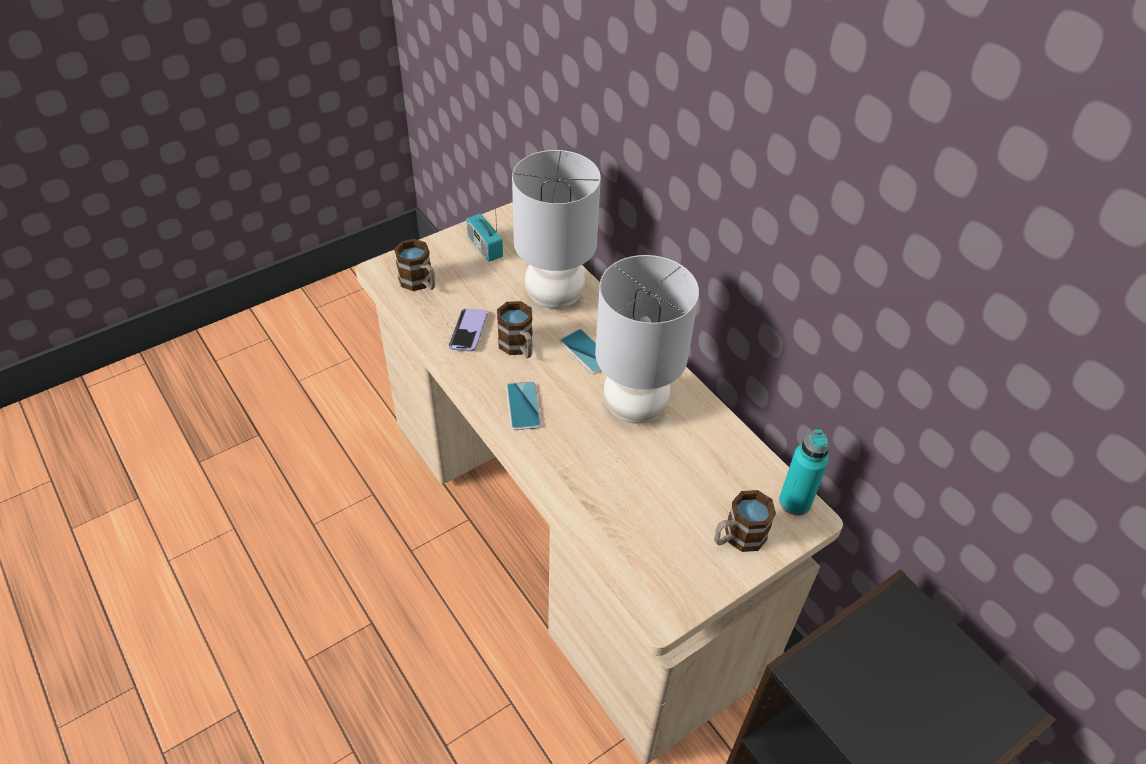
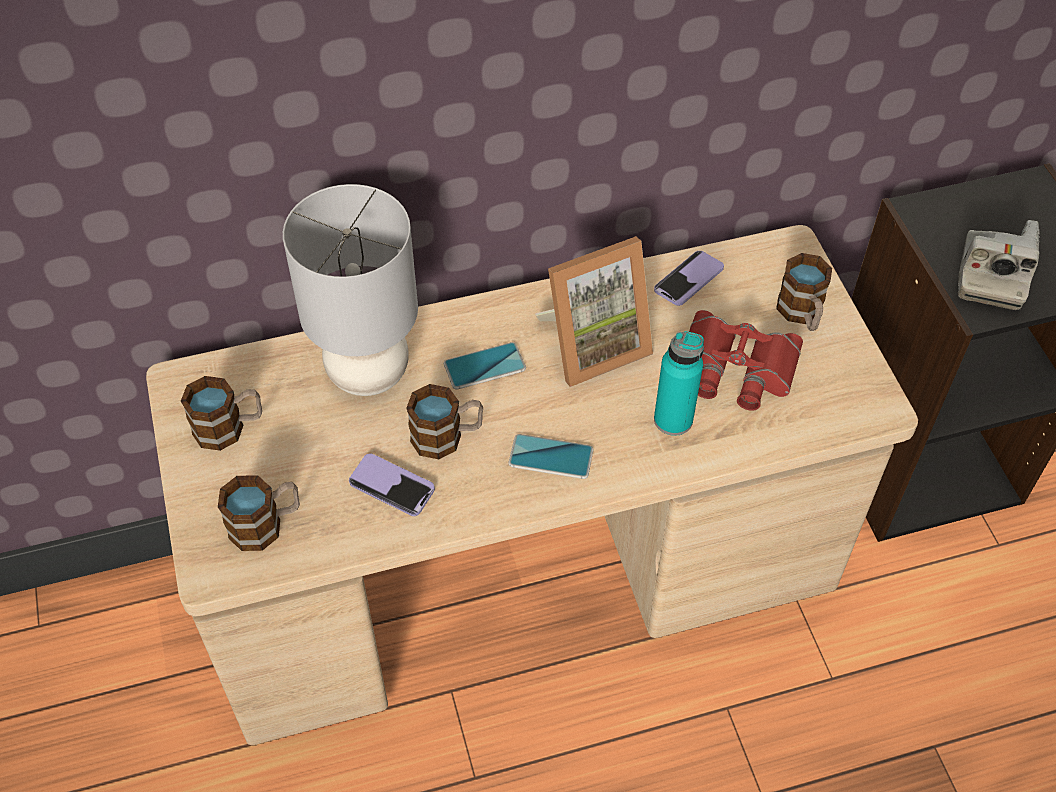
camera: 70 degrees left, 5 degrees up
(484, 247) = (229, 427): radio -> mug
(636, 406) = (592, 344): grey table lamp -> picture frame
(654, 501) = (735, 369): none -> red binoculars
(732, 452) = (688, 280): none -> phone
(795, 502) = (770, 252): turquoise bottle -> turquoise bottle (673, 419)
(856, 677) = (991, 275): none -> camera

